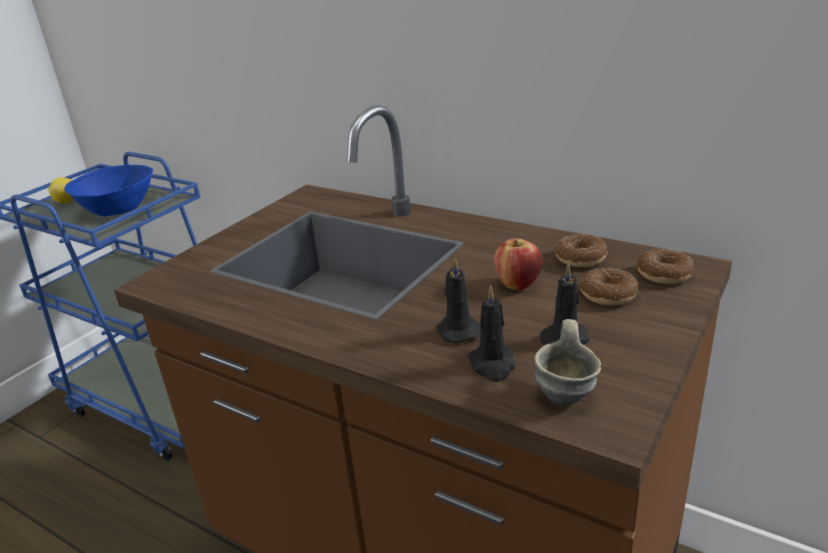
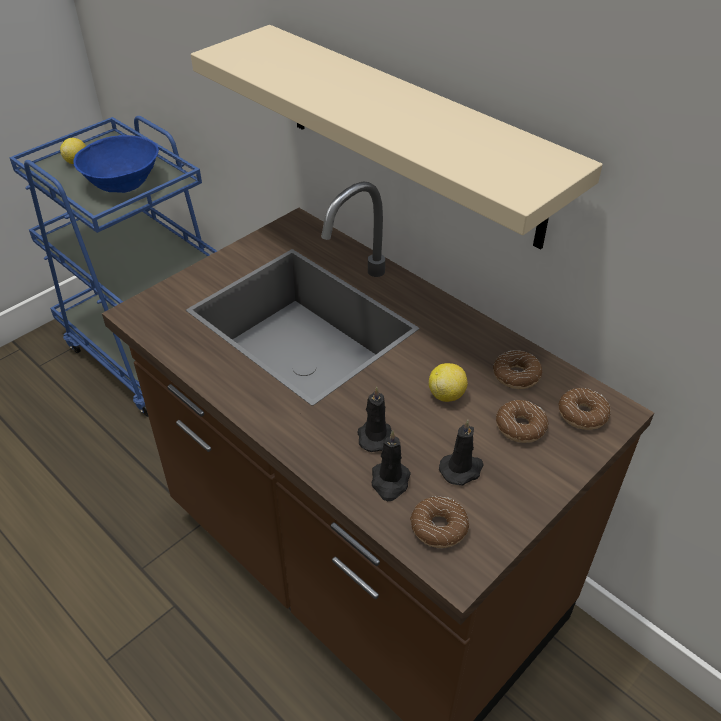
camera: 10 degrees right, 15 degrees up
(416, 60) = (410, 134): none -> beige shelf
(517, 284) = (446, 395): apple -> lemon
(568, 393) = (439, 527): grey mug -> donut

